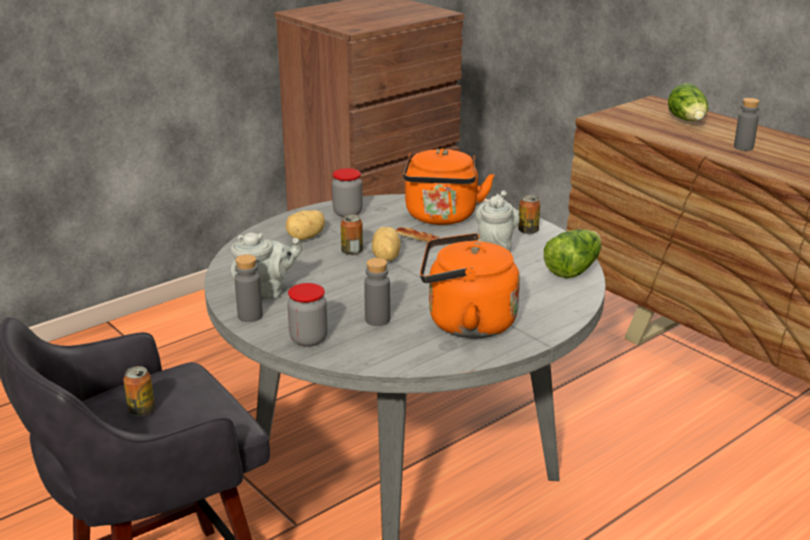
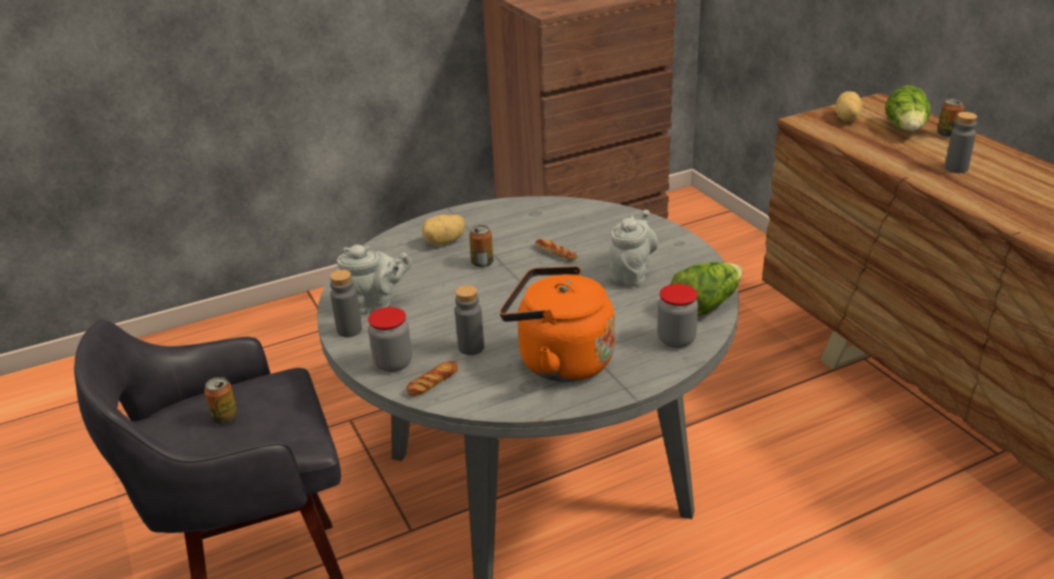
camera: 15 degrees right, 5 degrees up
(347, 213) = (499, 216): jar -> jar (676, 339)
(355, 351) = (432, 382): none -> bread
(385, 257) = (512, 273): potato -> potato (846, 119)
(441, 217) = (593, 229): orange kettle -> none
(528, 231) = (677, 252): can -> can (947, 134)

